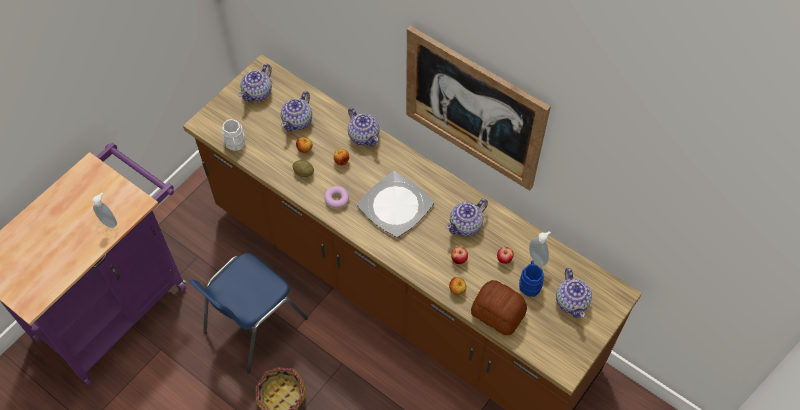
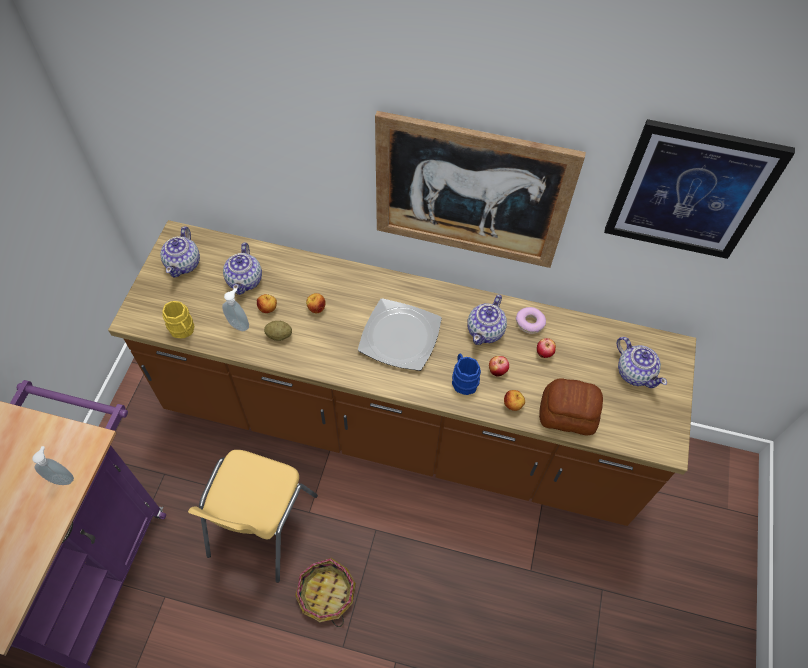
camera: 25 degrees left, 0 degrees up
(235, 145) = (183, 331): white mug -> yellow mug
(253, 325) = (261, 526): blue chair -> yellow chair
(336, 199) = (331, 352): donut -> donut (530, 323)
(364, 136) = (328, 272): teapot -> none
(530, 283) = (583, 369): blue mug -> blue mug (463, 380)
(538, 258) = (577, 339): soap dispenser -> soap dispenser (239, 324)
(625, 163) = (690, 191): none -> picture

